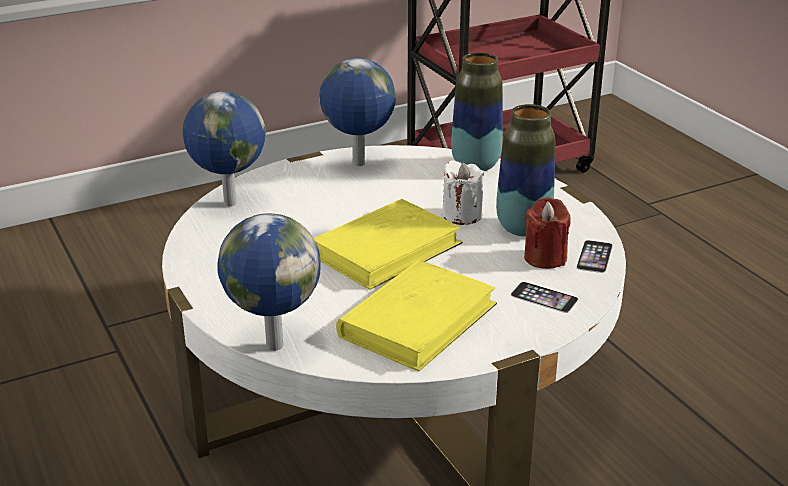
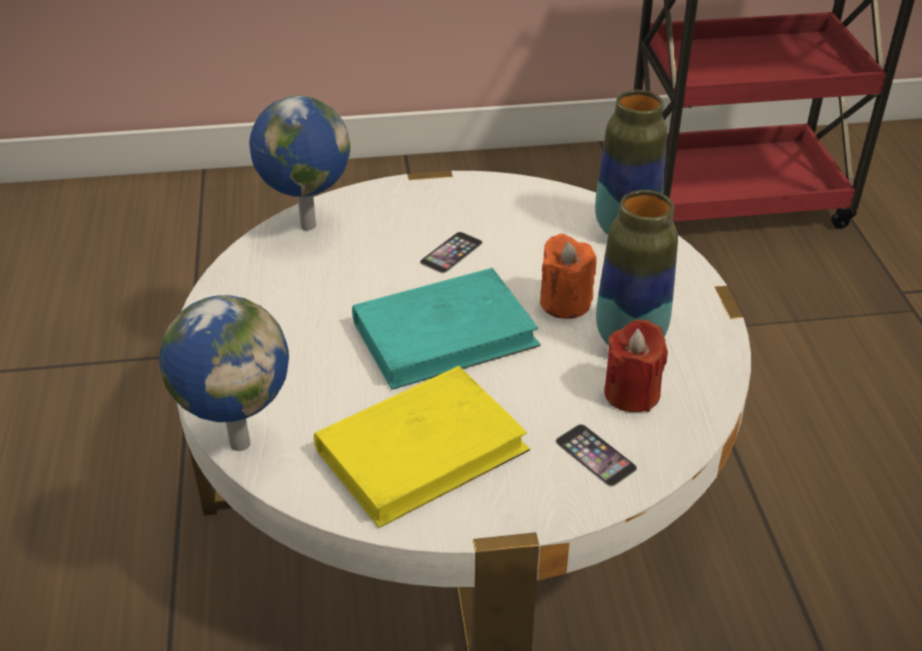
camera: 20 degrees right, 10 degrees up
(358, 164) = (484, 198): globe -> none
(386, 249) = (445, 334): yellow book -> turquoise book
(462, 215) = (565, 302): white candle -> orange candle
(594, 256) = (697, 406): phone -> phone (451, 252)

